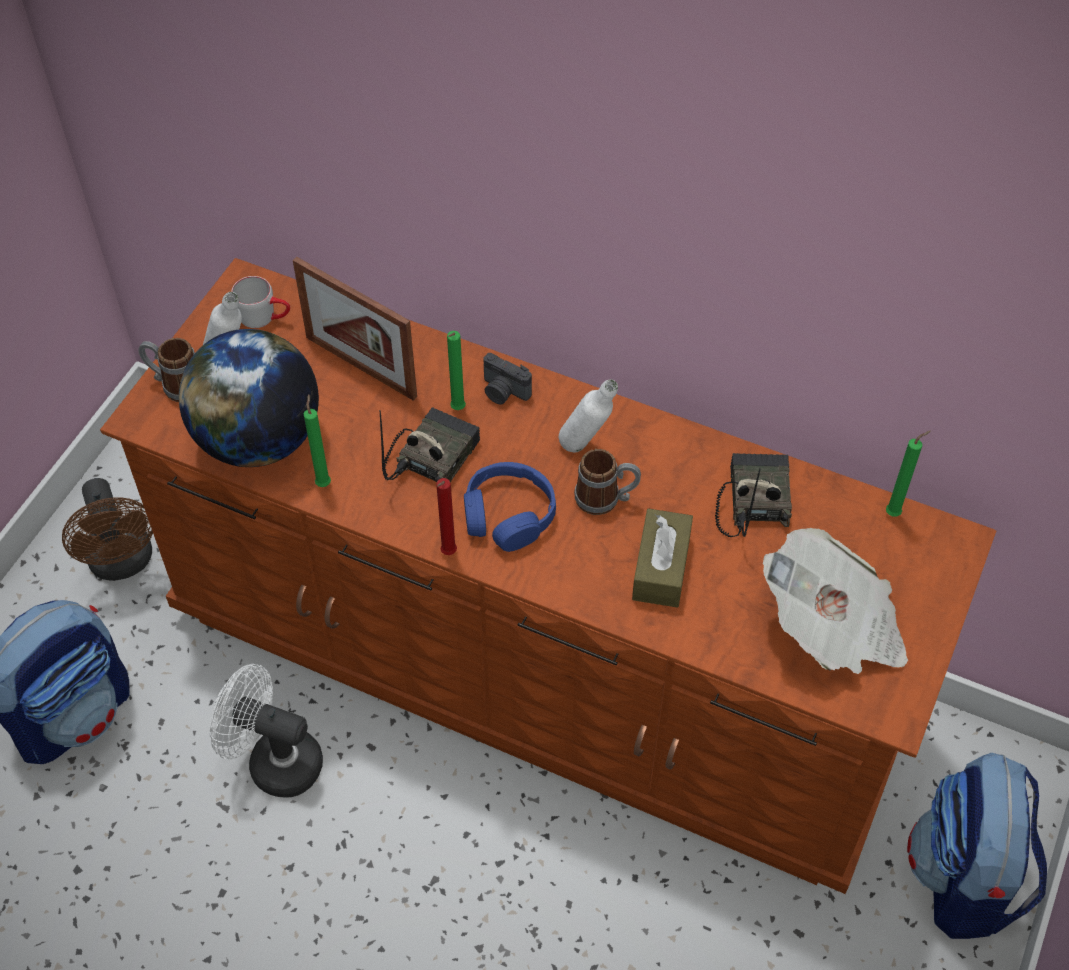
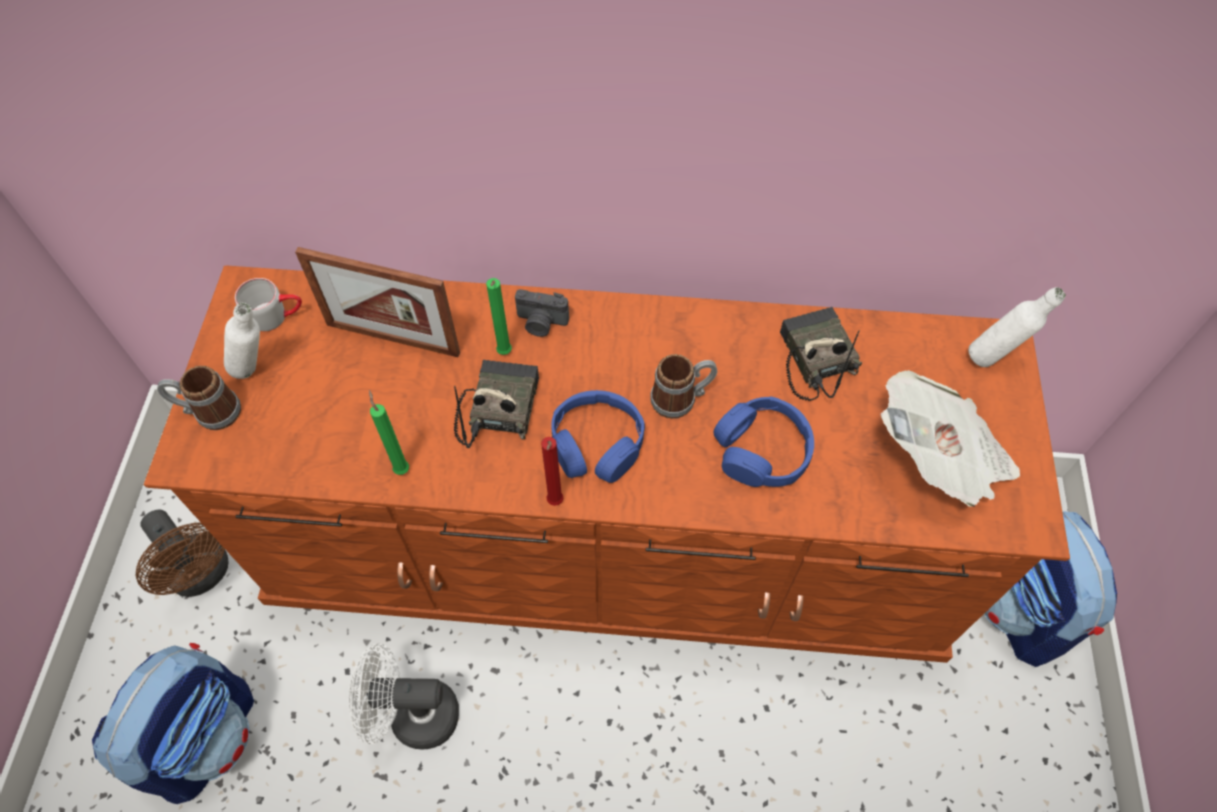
camera: 20 degrees left, 5 degrees up
(258, 440) = (317, 444): globe -> none
(586, 448) = (641, 355): white bottle -> white bottle (993, 358)
(661, 568) = (762, 450): brown tissue box -> blue headphones
(895, 513) = (940, 332): green candle -> none

